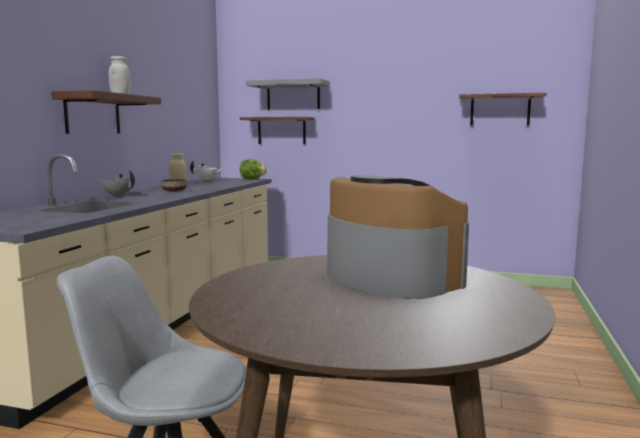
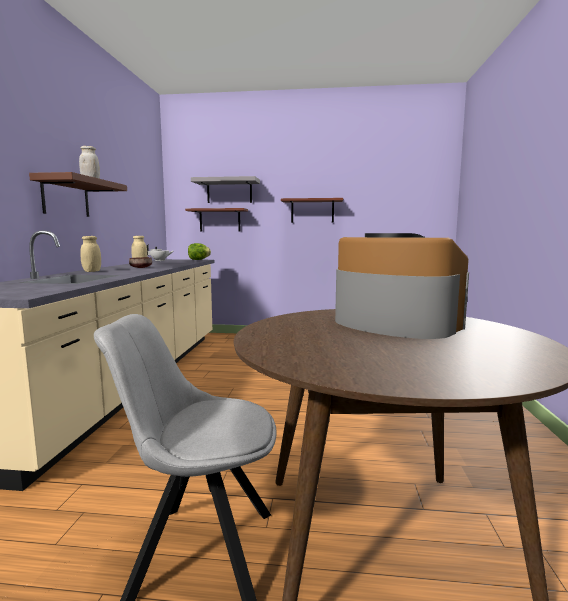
camera: 10 degrees left, 0 degrees up
(118, 196) = (92, 271): grey teapot -> beige jar
(500, 110) = (394, 204): shelf -> shelf (312, 211)

